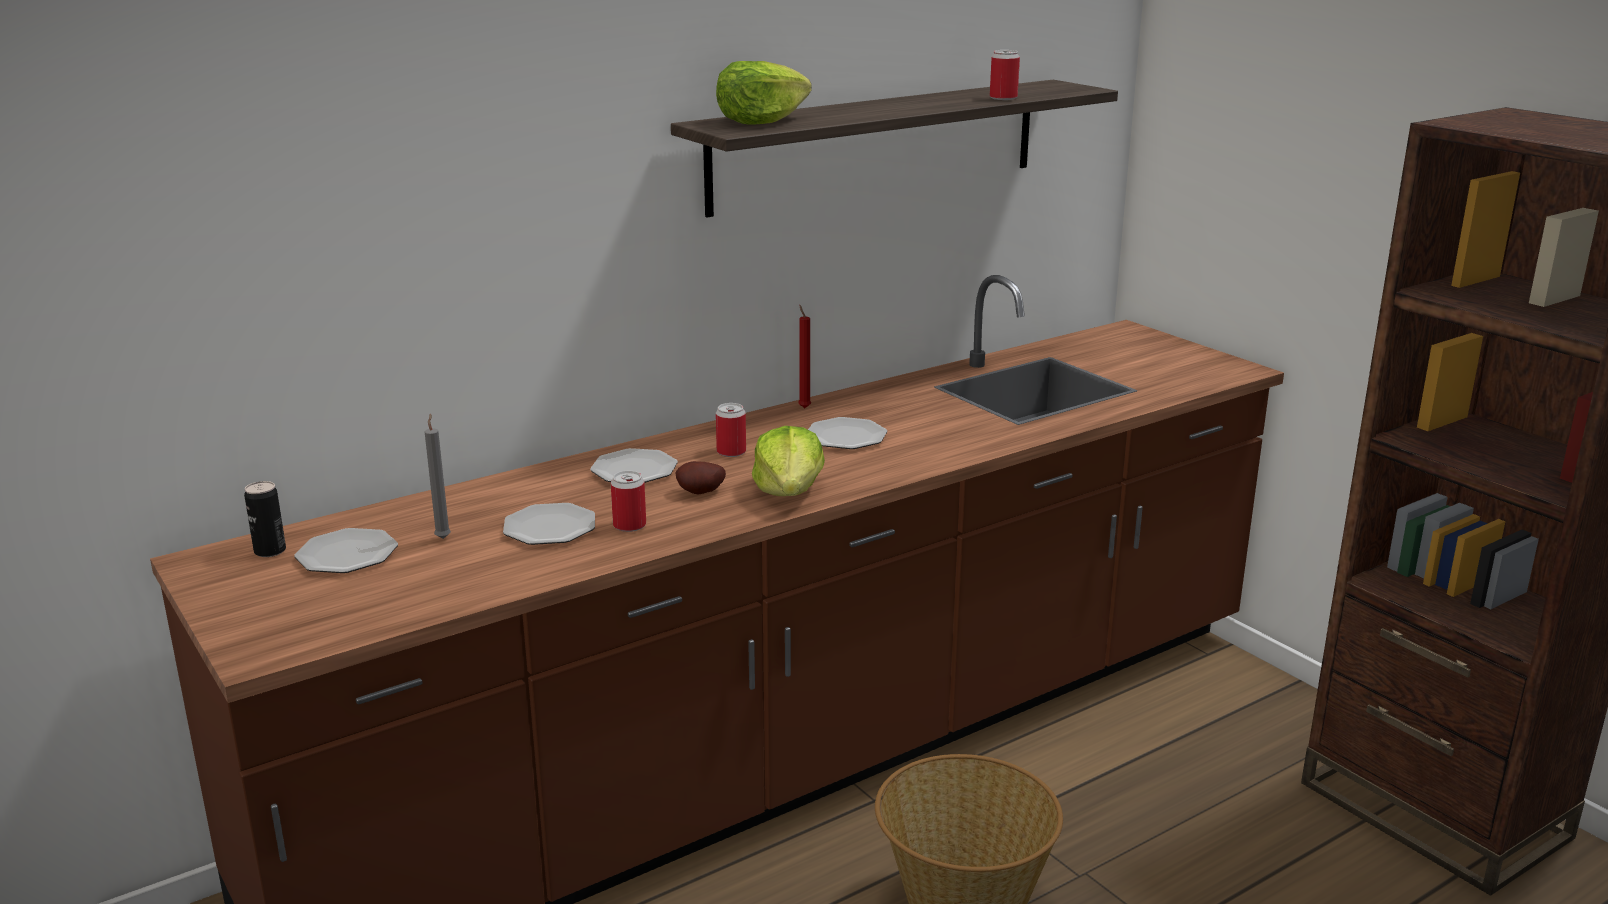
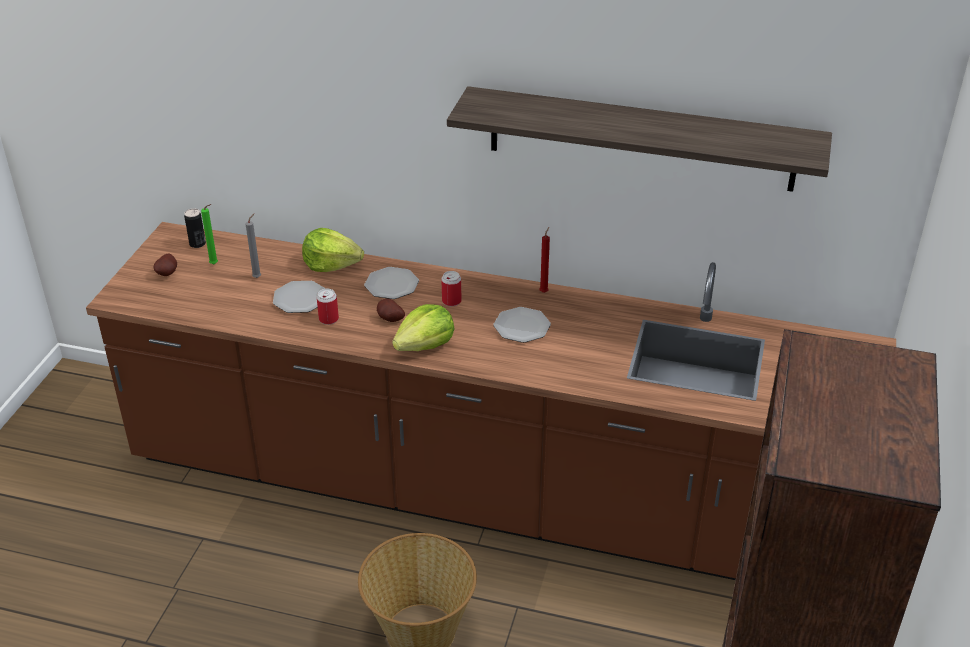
camera: 50 degrees right, 15 degrees up
(291, 594) = (168, 273): none -> potato
(348, 555) = (215, 264): plate -> green candle
(760, 121) = (509, 106): lettuce -> lettuce (331, 264)
(1003, 98) = (717, 144): can -> none

